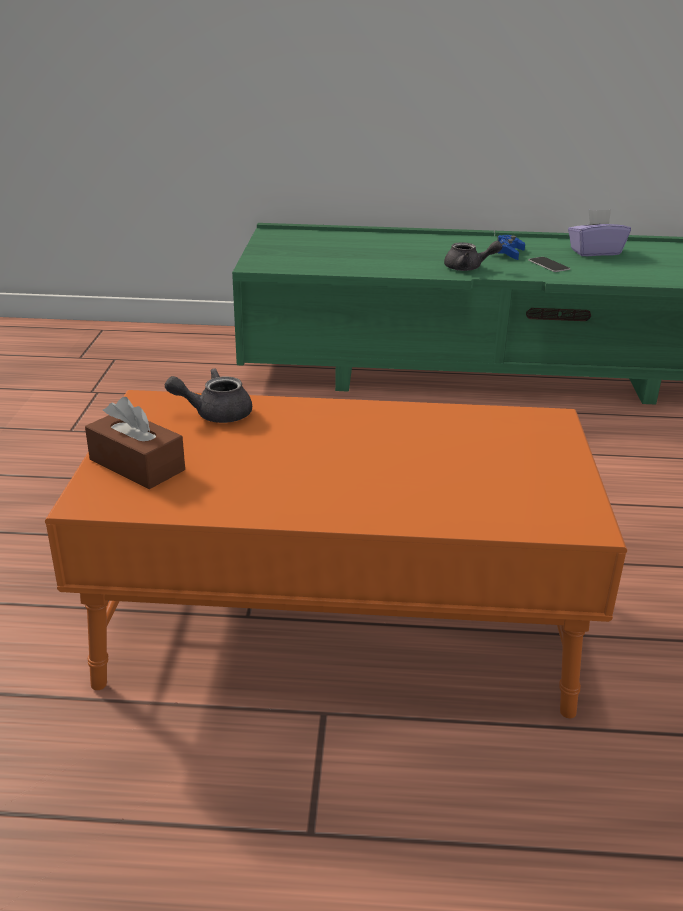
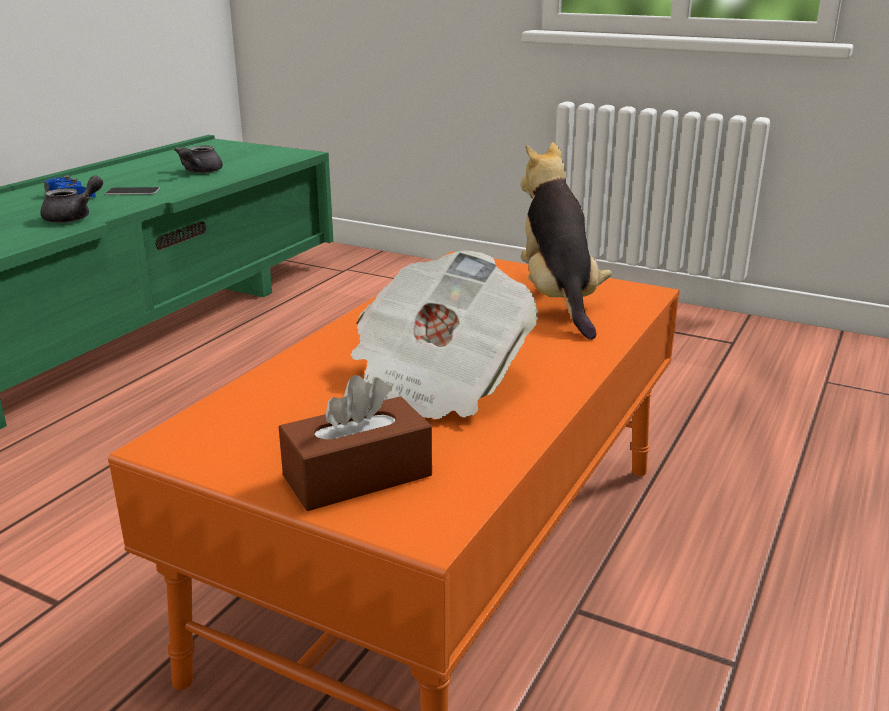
camera: 65 degrees left, 5 degrees down
(215, 413) = (270, 402): grey teapot -> grey teapot (199, 172)
(284, 461) = (434, 384): none -> newspaper
(510, 482) = (558, 299): none -> plush toy
(595, 252) = (138, 172): purple tissue box -> none

